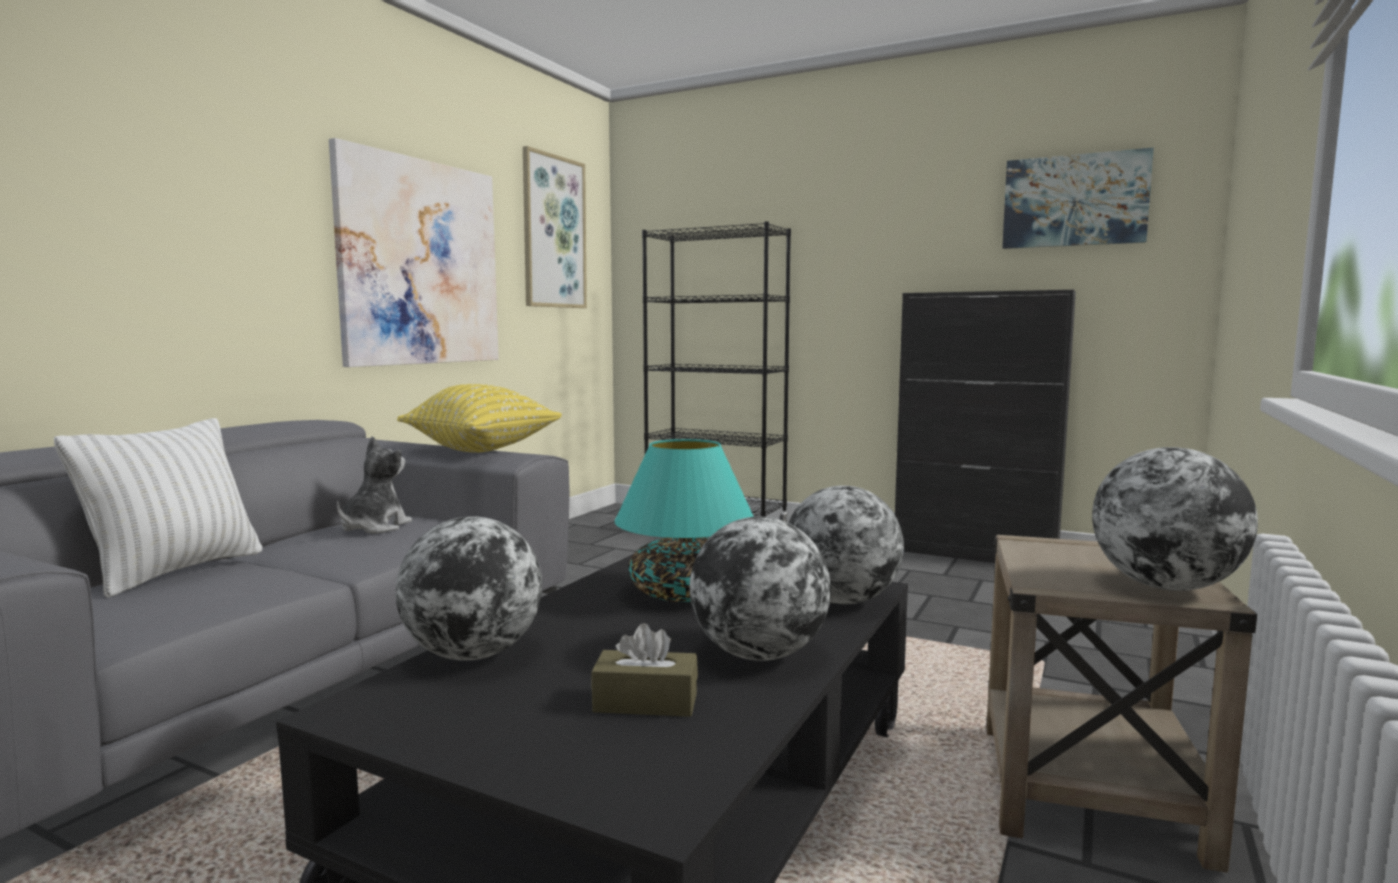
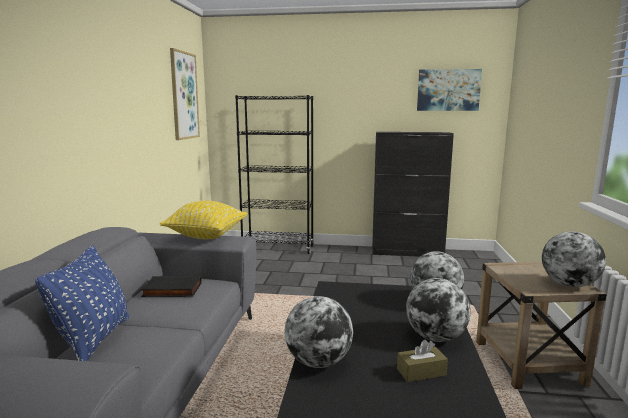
camera: 20 degrees left, 5 degrees up
(176, 571) = (94, 340): white pillow -> blue pillow
(374, 527) = (171, 290): plush toy -> black book
(421, 263) = (132, 123): picture -> none
(686, 594) = (368, 308): turquoise table lamp -> none

